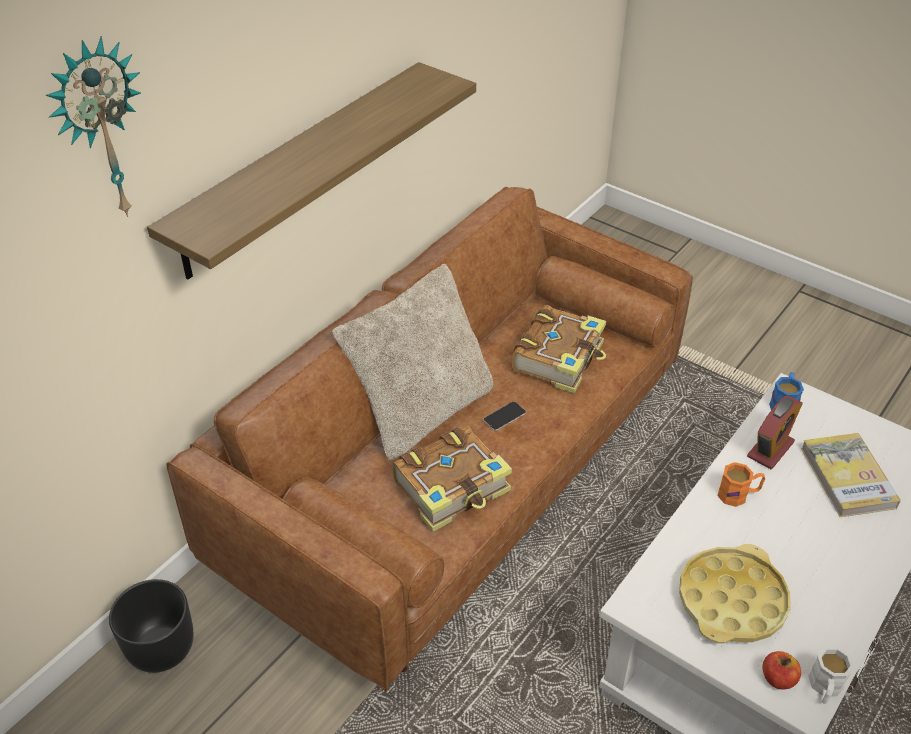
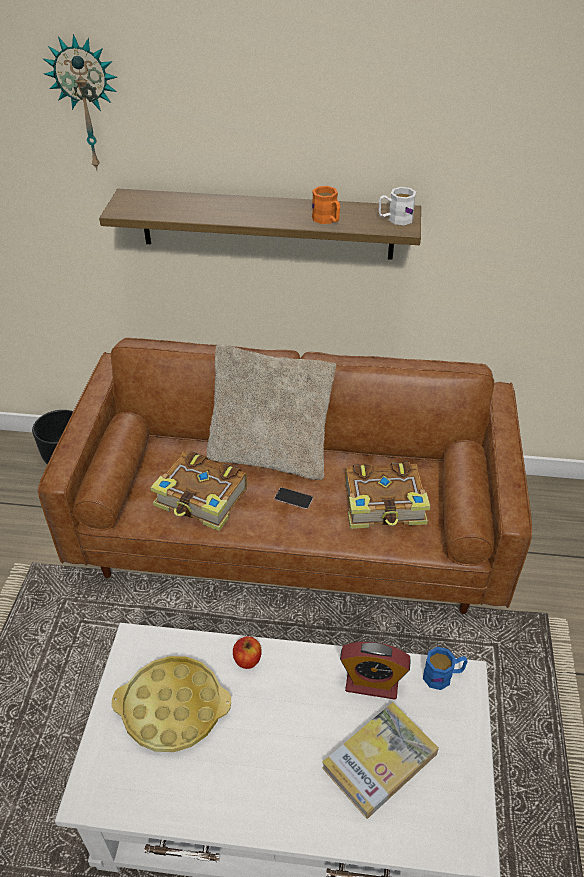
camera: 60 degrees right, 0 degrees up
(738, 494) = (297, 675): orange mug -> orange mug (327, 220)
(778, 678) = (105, 768): apple -> apple (247, 659)
(824, 688) = (111, 809): white mug -> white mug (395, 219)

